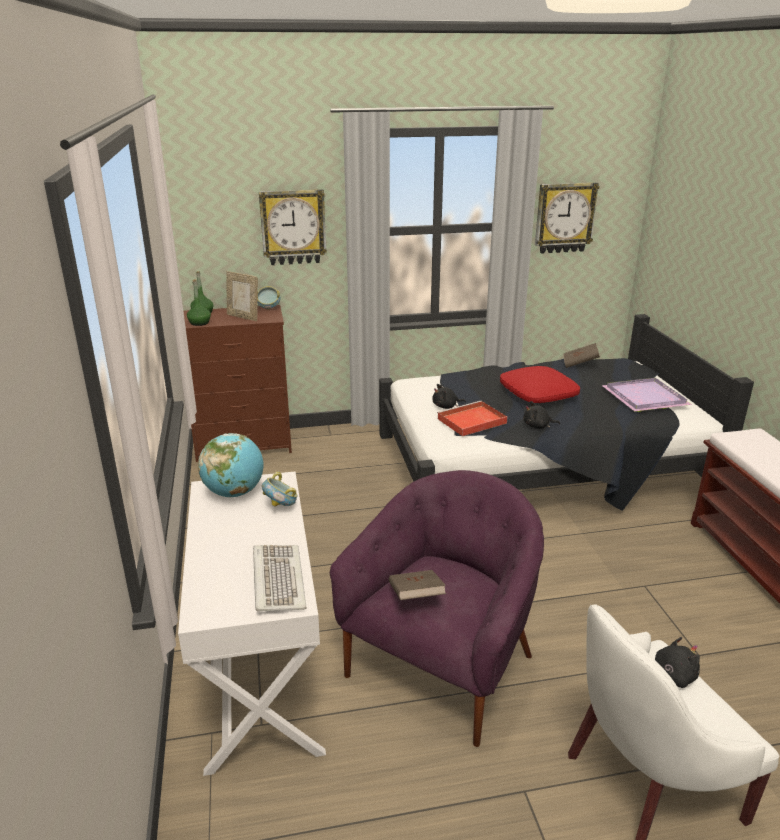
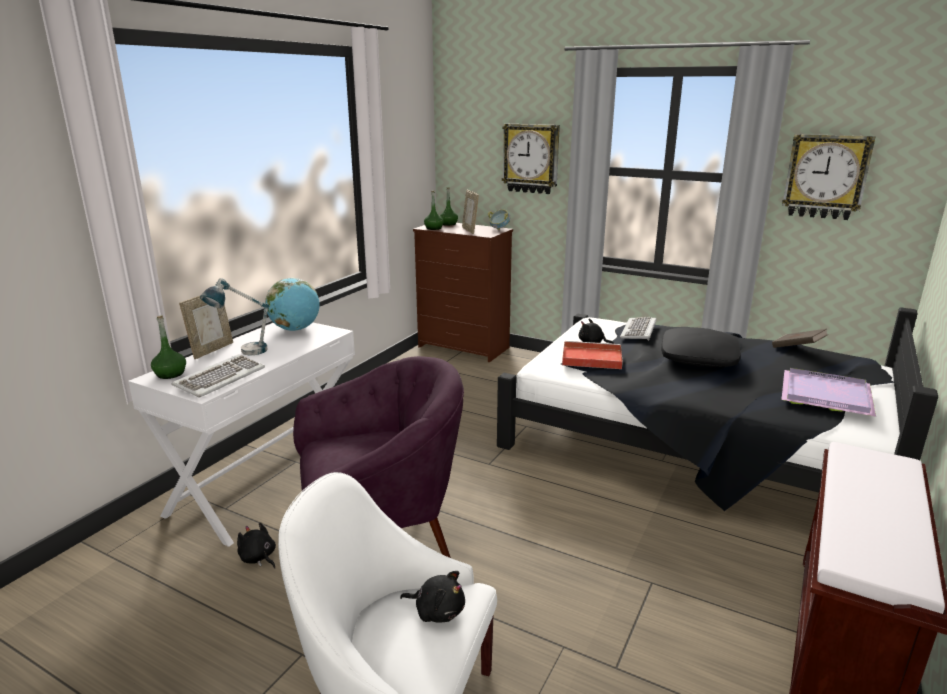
camera: 40 degrees right, 5 degrees down
(194, 554) = (211, 350): none -> picture frame
(211, 602) = (170, 374): none -> green bottle
(236, 542) = (242, 352): none -> table lamp
(281, 506) = (303, 345): bowl -> none
(416, 597) = (333, 447): brown book -> none
(463, 382) = (639, 331): none -> keyboard
(538, 393) = (699, 358): red pillow -> black pillow
(538, 426) = (650, 380): black plush toy -> black plush toy (258, 558)

